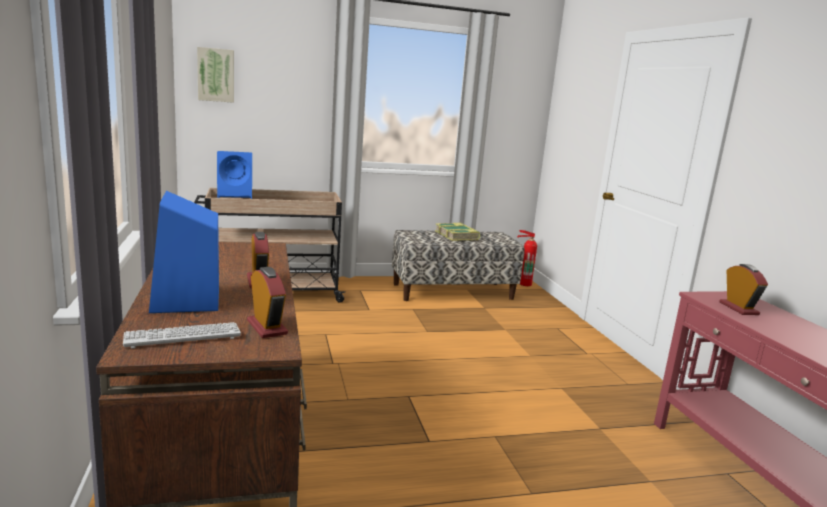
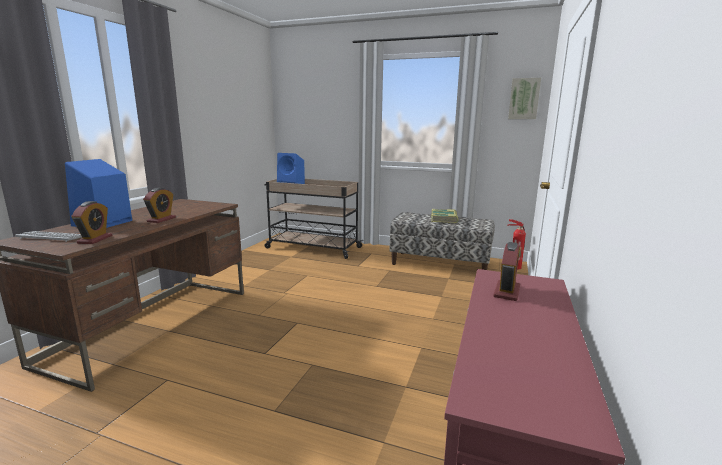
camera: 35 degrees right, 0 degrees up
(216, 75) = (294, 106): picture -> picture (524, 99)

